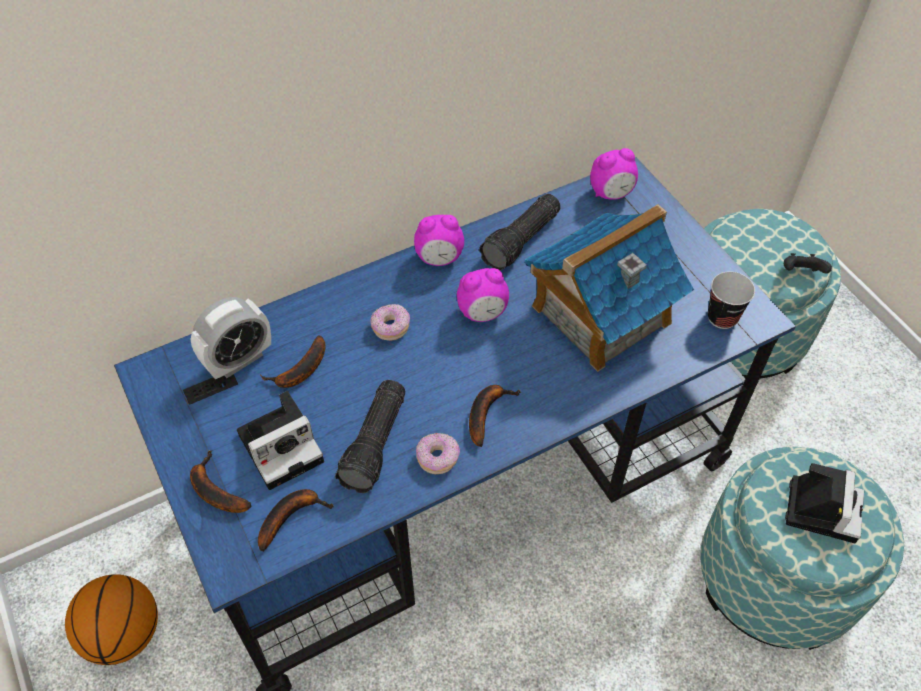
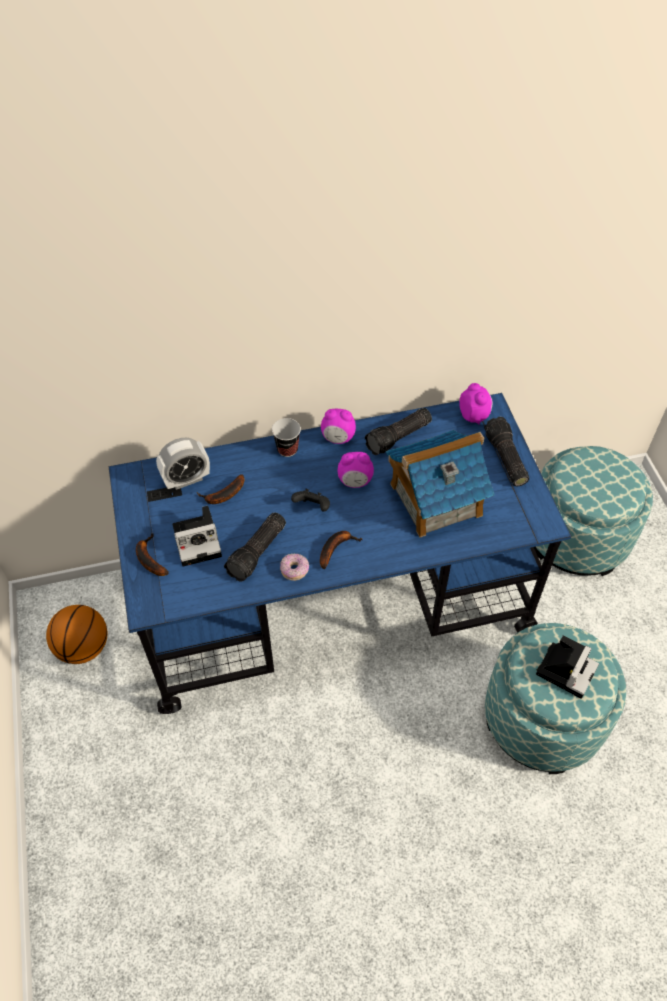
camera: 15 degrees right, 0 degrees up
(291, 516) = (191, 585): banana -> none
(390, 327) = (290, 479): donut -> none
(611, 193) = (474, 416): alarm clock -> alarm clock turned 105 degrees counterclockwise
(671, 241) = (504, 458): none -> flashlight
(722, 317) = (520, 519): cup -> cup (287, 449)
(801, 273) = (615, 501): black game controller -> black game controller (312, 507)

